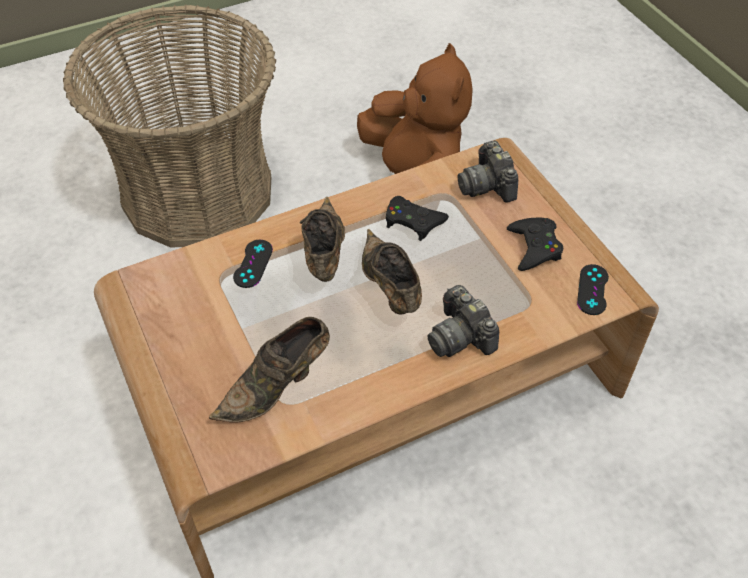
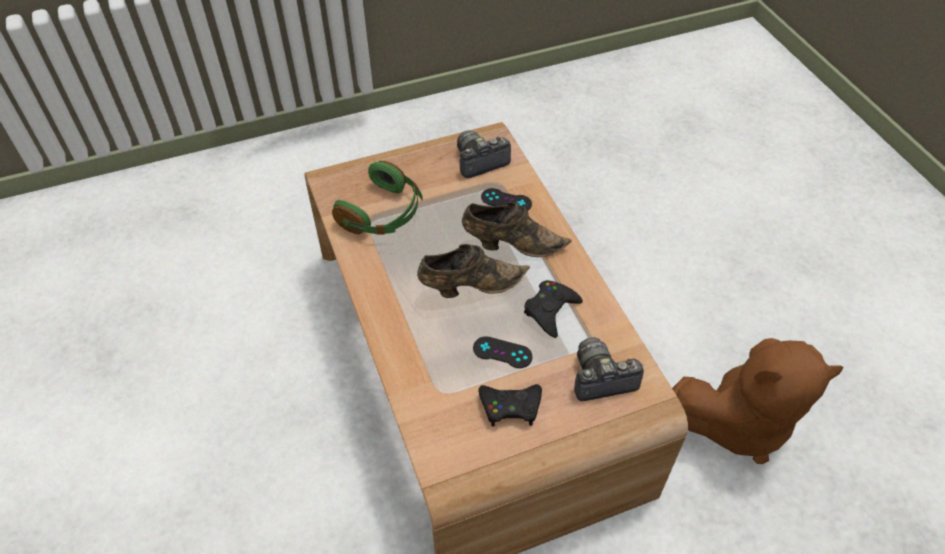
camera: 95 degrees right, 0 degrees up
(197, 192) = (700, 241): basket -> none
(277, 387) = (383, 213): brown shoe -> green headphones
(460, 336) = (410, 331): camera -> camera (480, 162)
(592, 290) = (450, 448): black game controller -> black game controller (502, 352)

